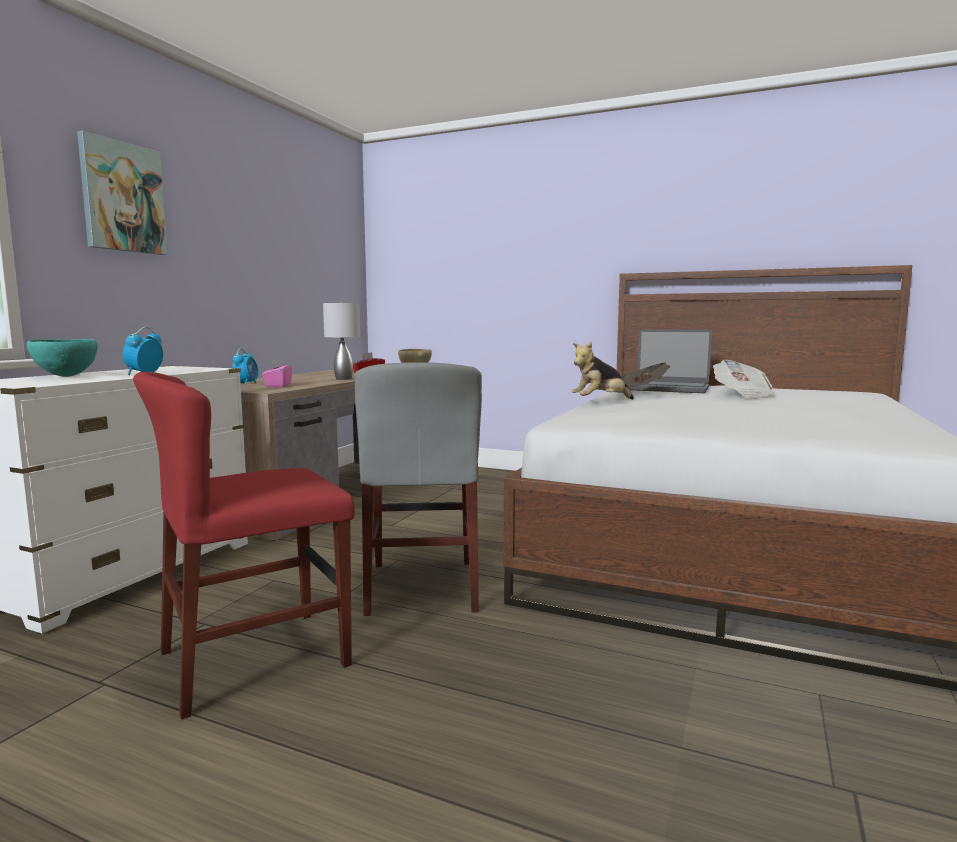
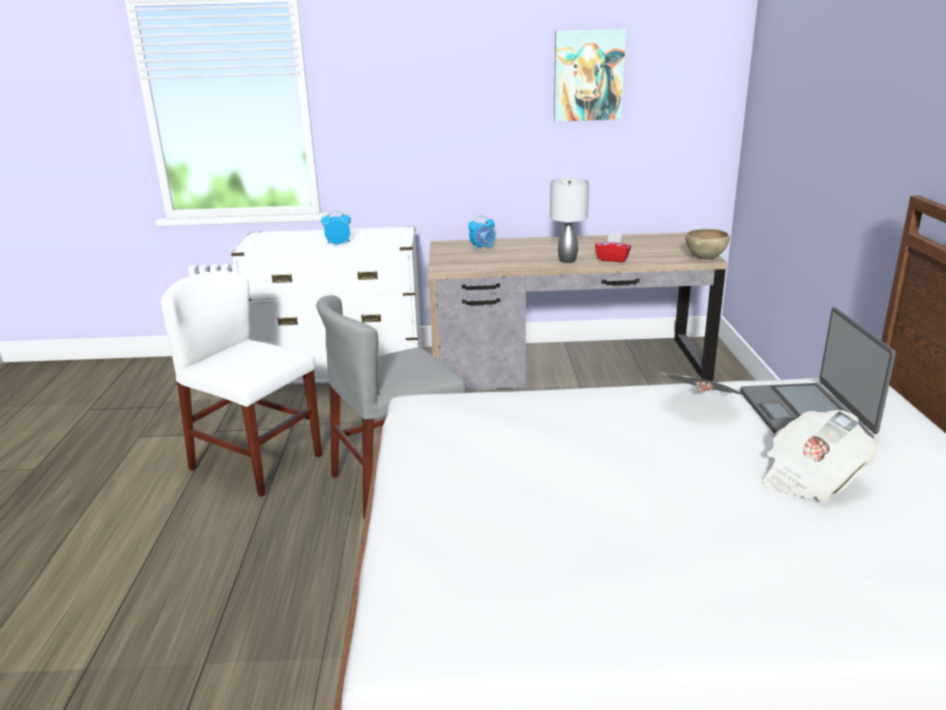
camera: 65 degrees right, 15 degrees up
(65, 376) = (305, 236): turquoise bowl -> none
(123, 197) = (397, 84): picture -> picture (588, 75)
(255, 658) = (257, 462): red chair -> white chair
(278, 386) = (481, 259): pink tissue box -> none
(600, 401) = (592, 394): plush toy -> none

